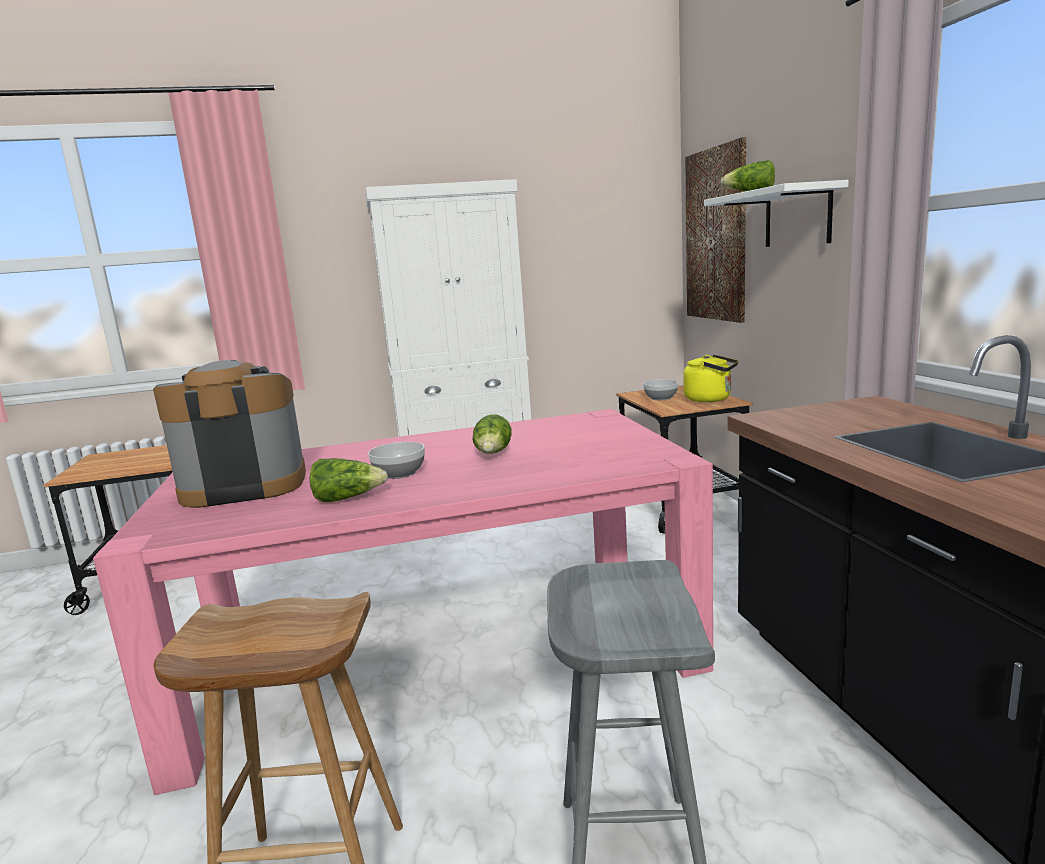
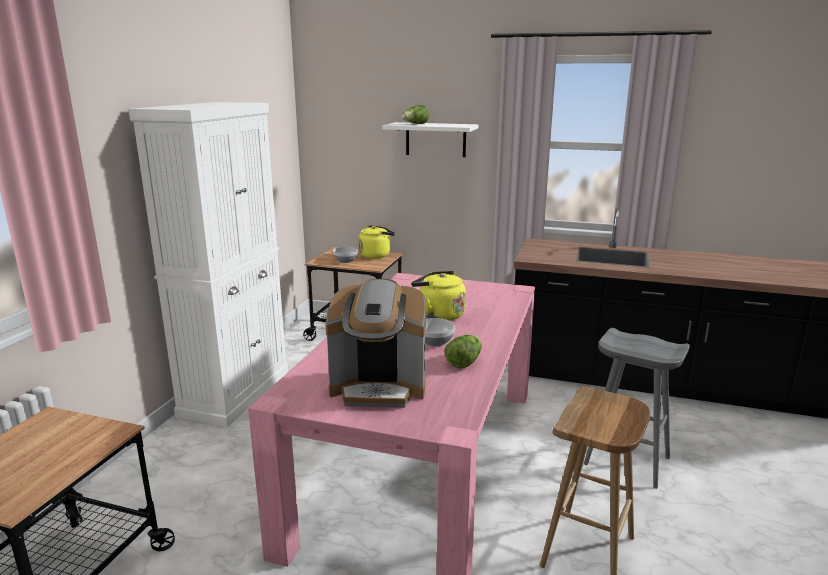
camera: 60 degrees left, 5 degrees up
(244, 486) = (379, 387): coffee machine -> coffee machine turned 105 degrees counterclockwise
(493, 454) = (439, 314): lettuce -> yellow kettle
(716, 235) = (347, 142): picture -> none

